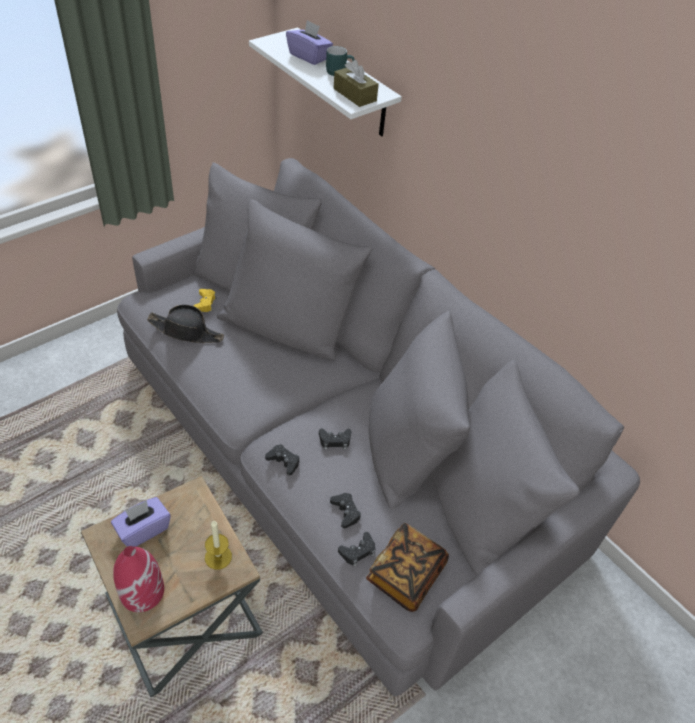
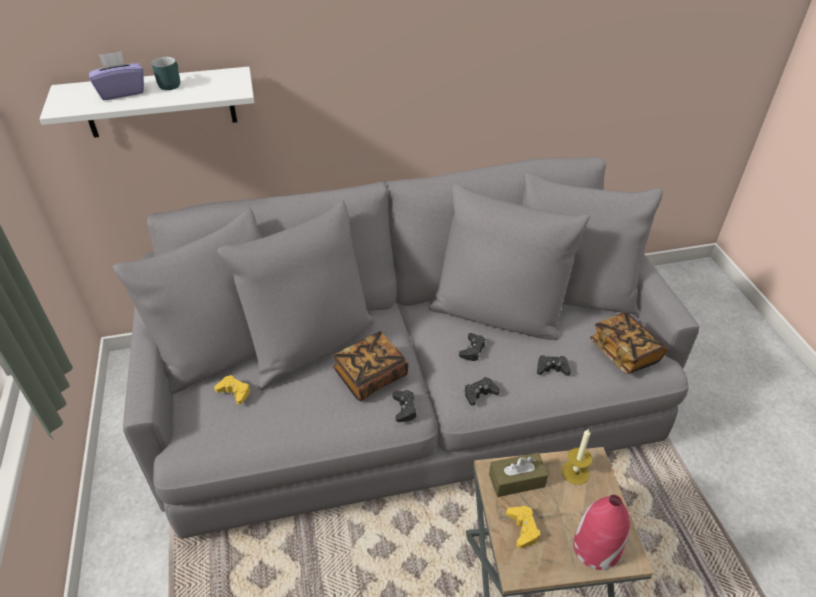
camera: 60 degrees left, 5 degrees down
(143, 529) = (523, 528): purple tissue box -> yellow game controller
(186, 331) = (263, 422): black hat -> none
(265, 378) = (370, 376): none -> book
(354, 95) = (222, 86): brown tissue box -> brown tissue box (516, 480)
(358, 551) = (594, 374): black game controller -> black game controller (404, 408)

